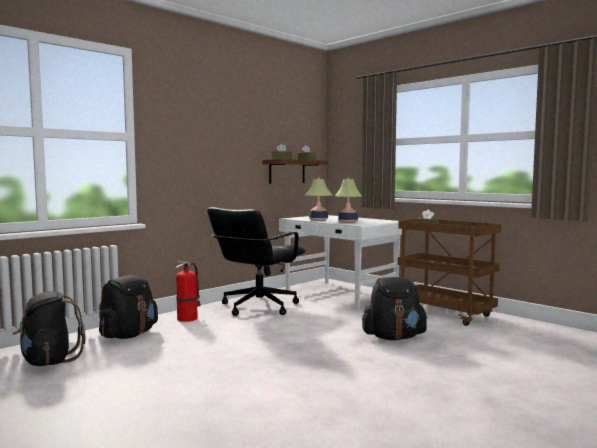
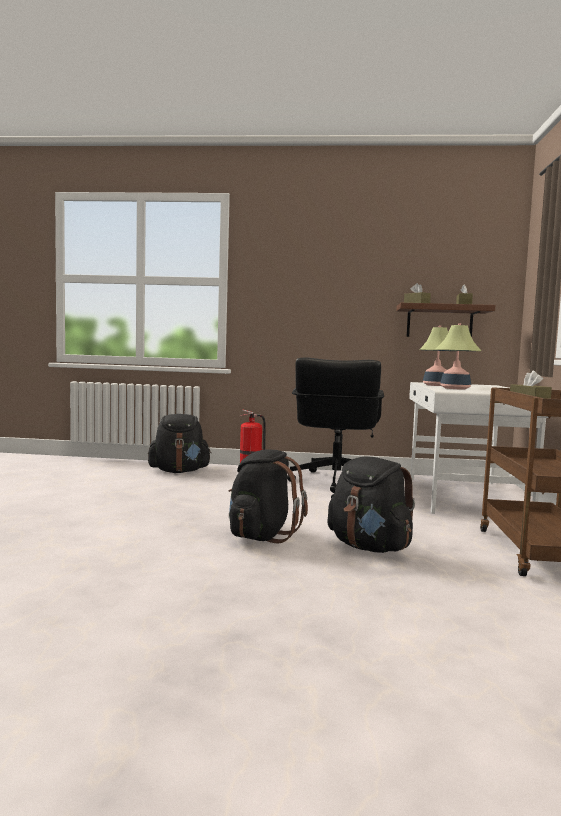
camera: 50 degrees right, 0 degrees up
(48, 361) = (96, 471): black backpack -> black backpack (261, 535)
(258, 307) = (335, 482): black office chair -> black office chair turned 75 degrees counterclockwise

